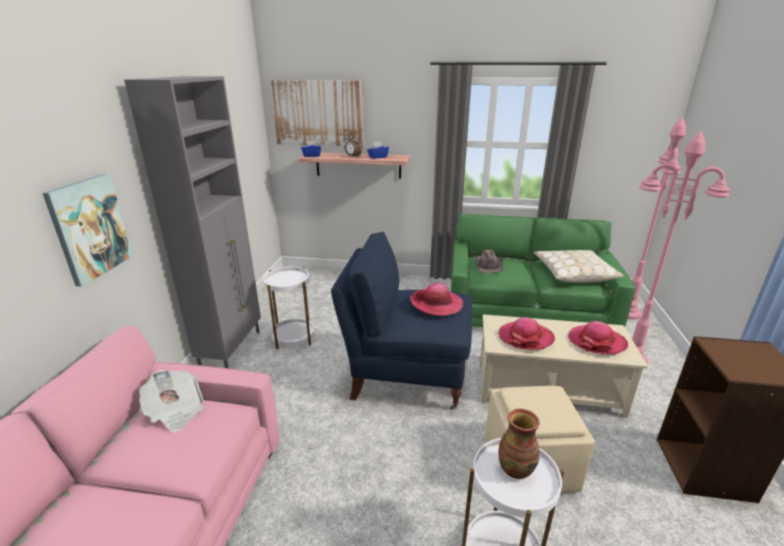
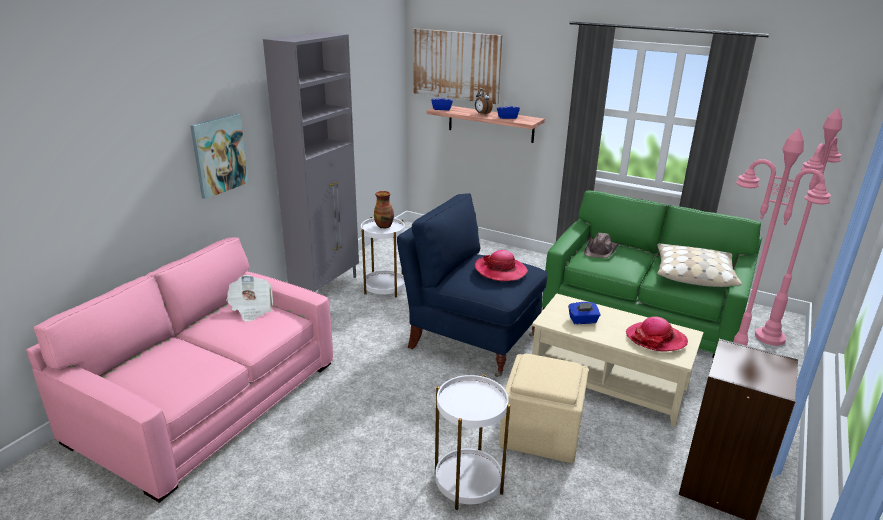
camera: 20 degrees right, 0 degrees up
(515, 468) = (475, 397): vase -> vase (384, 226)
(525, 337) = (583, 320): hat -> blue tissue box

